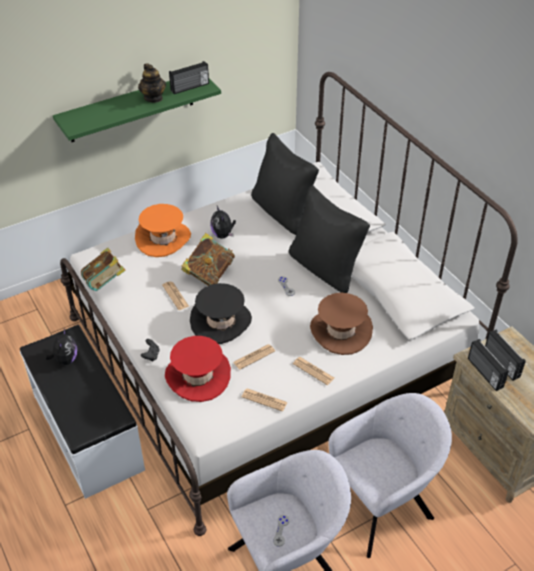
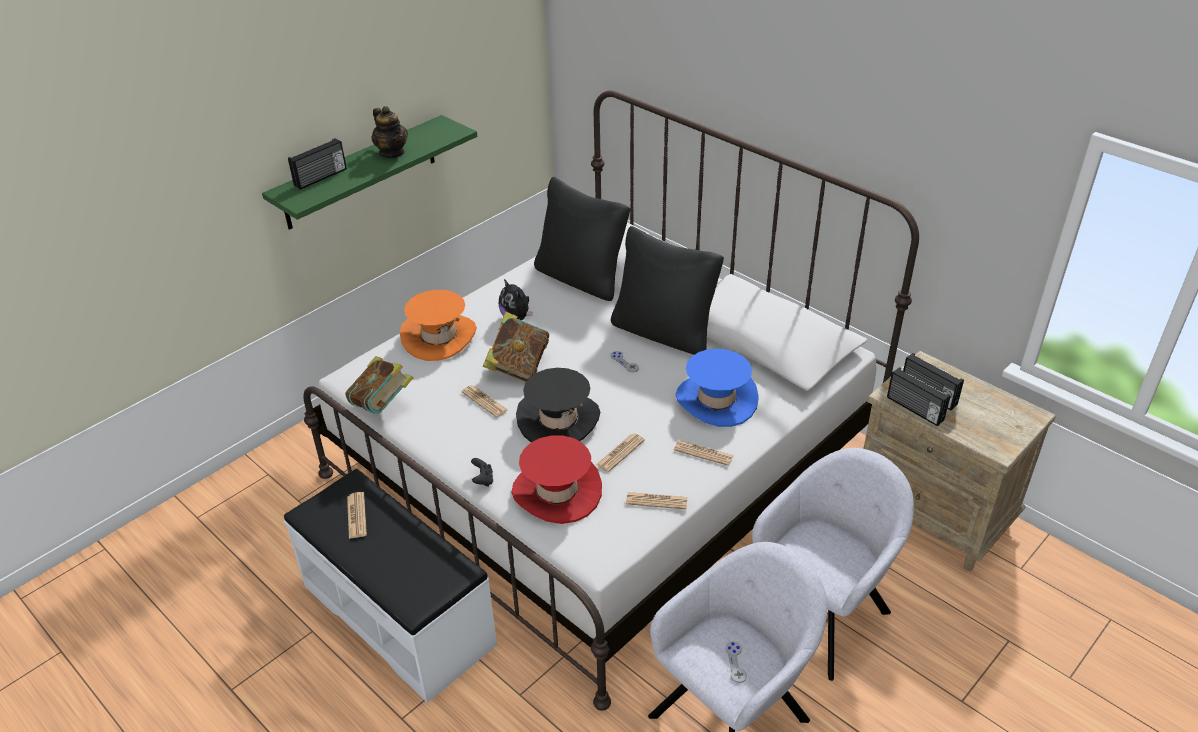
camera: 15 degrees left, 5 degrees down
(65, 359) = (356, 516): plush toy -> newspaper
(190, 87) = (435, 134): radio -> radio (321, 178)
(341, 331) = (716, 400): brown hat -> blue hat

